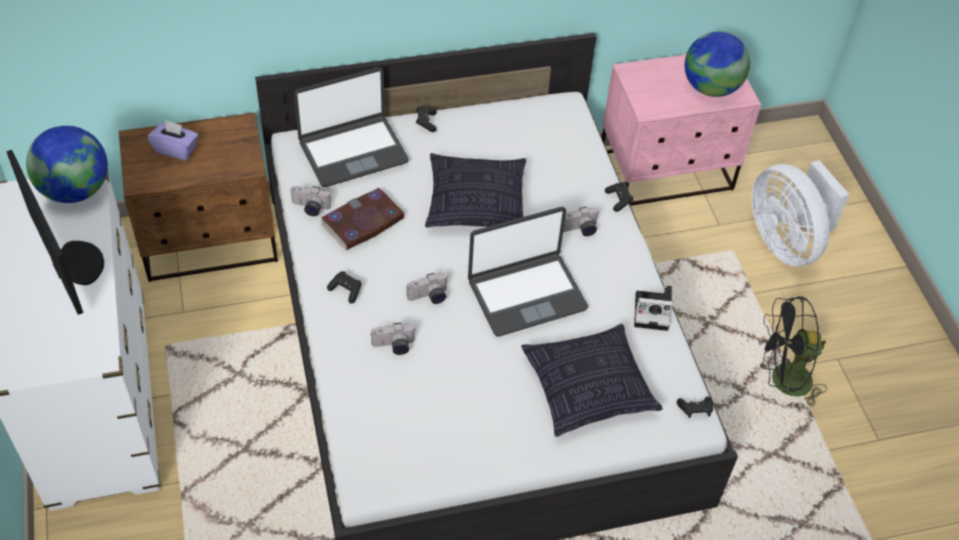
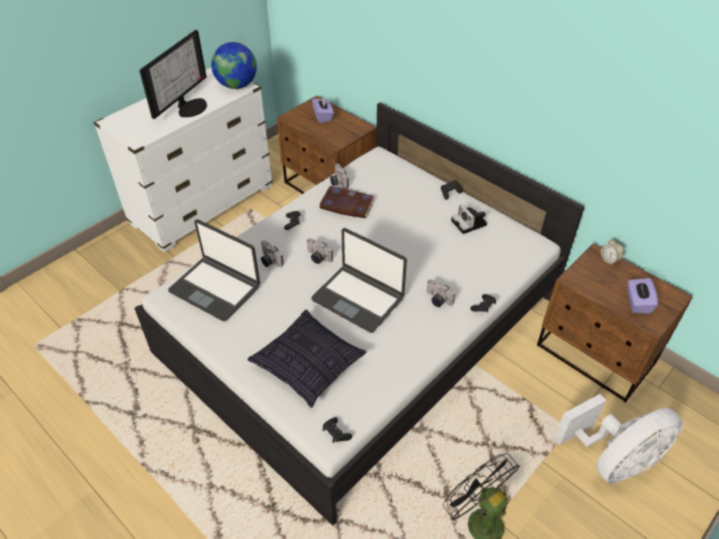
camera: 60 degrees right, 5 degrees down
(353, 151) = (394, 176): laptop -> laptop (215, 288)
(476, 204) = (409, 243): pillow -> none
(644, 69) = (609, 260): none -> alarm clock
(653, 311) = (404, 370): camera -> camera (469, 223)
(666, 173) = (595, 355): pink nightstand -> brown nightstand
(711, 88) = (637, 303): globe -> purple tissue box
(786, 241) = (613, 460): white fan -> white fan turned 150 degrees counterclockwise

